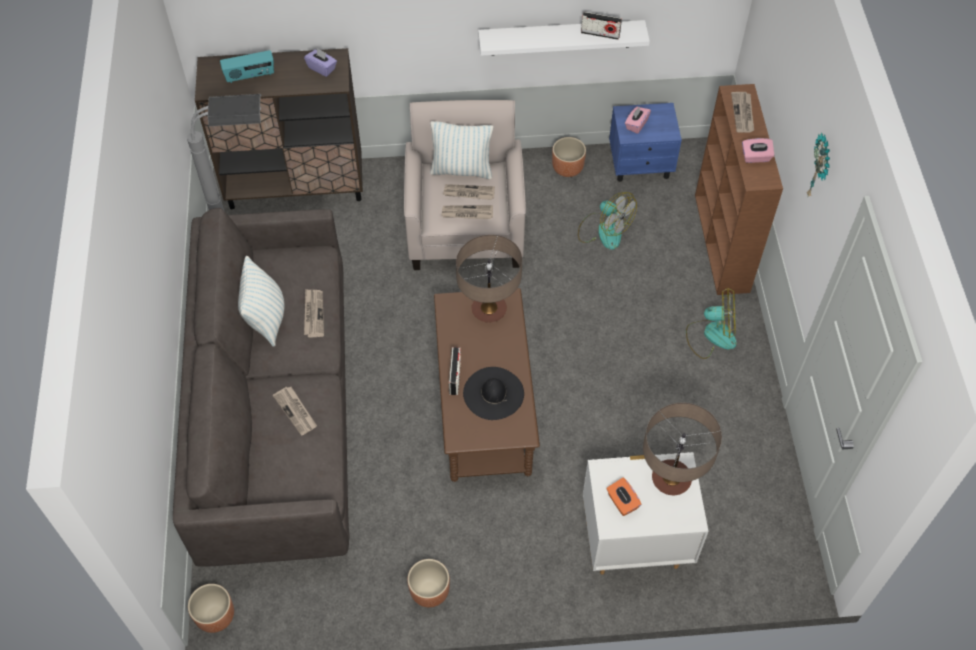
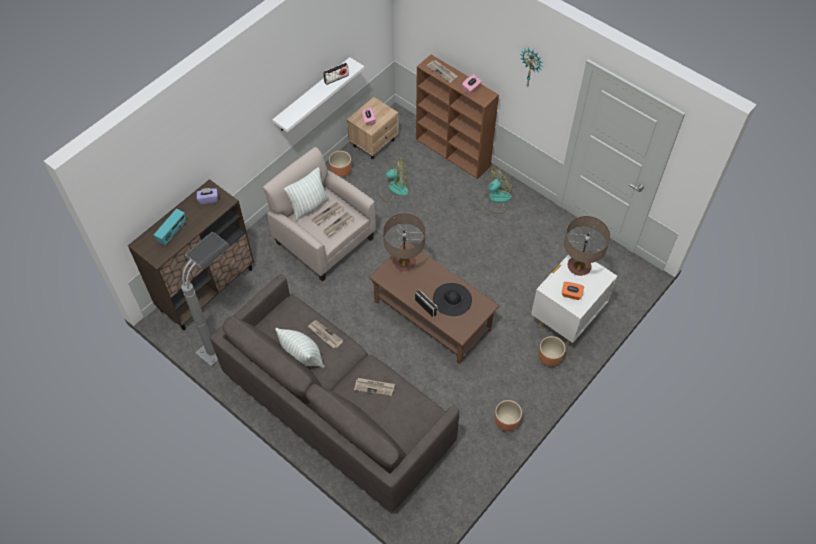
camera: 45 degrees left, 0 degrees up
(215, 616) = (423, 528): brown planter -> brown planter (549, 358)
(641, 164) = (374, 143): blue nightstand -> beige nightstand

